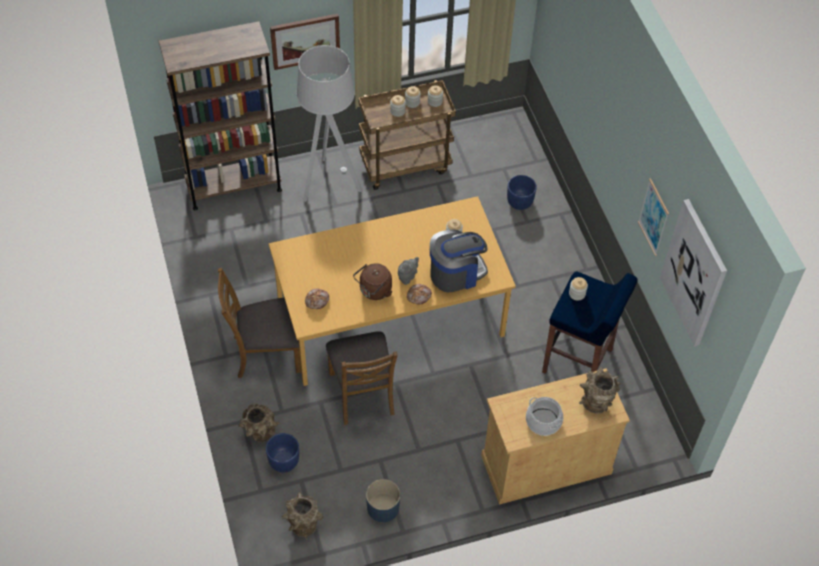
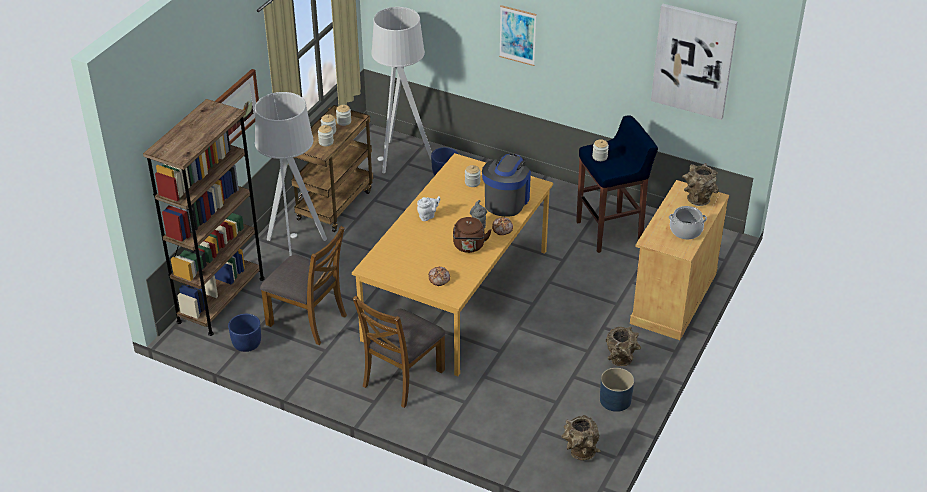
camera: 45 degrees left, 15 degrees down
(260, 434) = (471, 427): brown vase -> brown vase (621, 361)
(284, 460) = (511, 428): blue planter -> blue planter (246, 344)
(362, 393) = (504, 349): brown chair -> brown chair (308, 319)
(381, 239) = (428, 216): none -> white teapot
(506, 160) = (401, 157): none -> grey floor lamp
(653, 217) = (617, 60): picture -> picture (517, 35)

